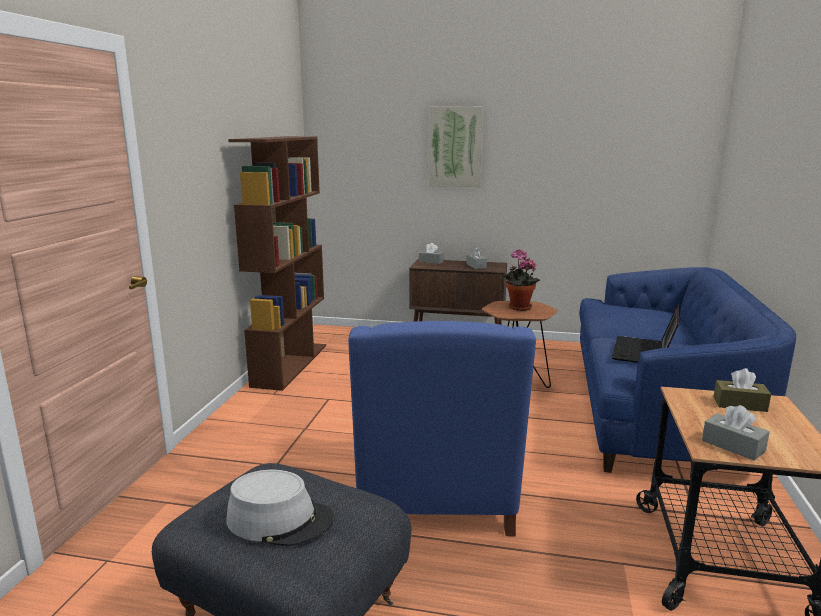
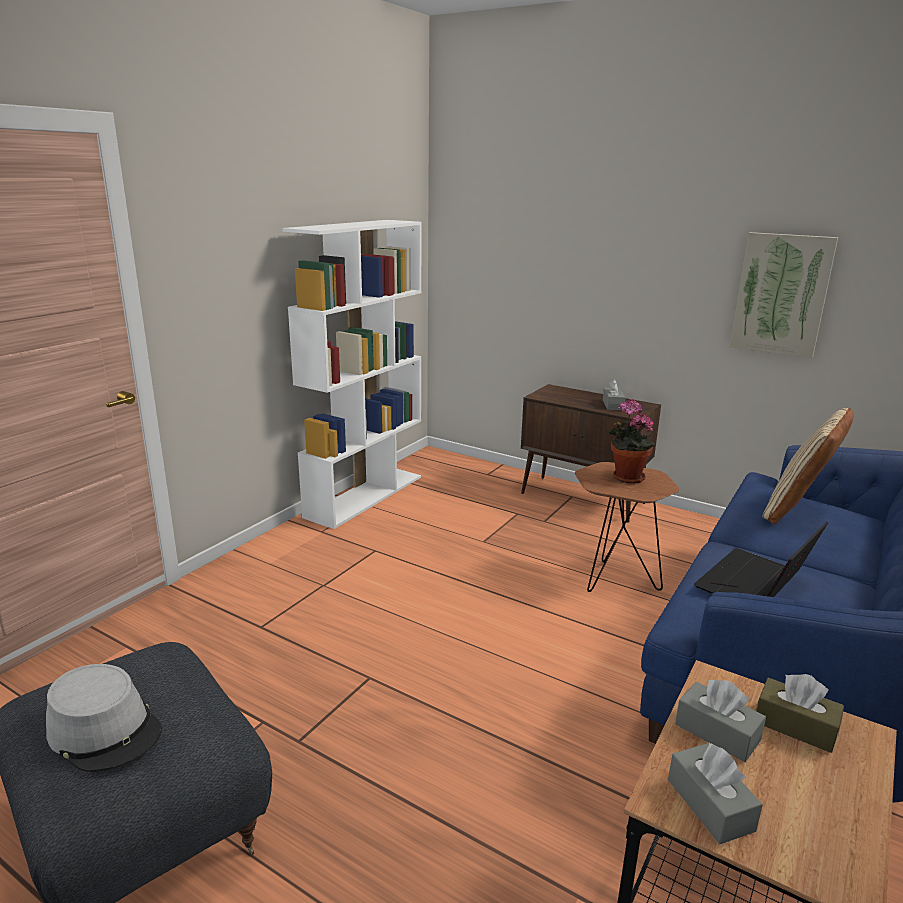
camera: 20 degrees right, 5 degrees up
(290, 364) = (365, 496): brown bookcase -> white bookcase
(431, 261) = (559, 391): grey tissue box -> grey tissue box (717, 732)
(435, 497) = (404, 718): blue armchair -> none
(455, 147) = (607, 241): picture -> picture (781, 294)
(632, 313) = (798, 510): none -> beige pillow

